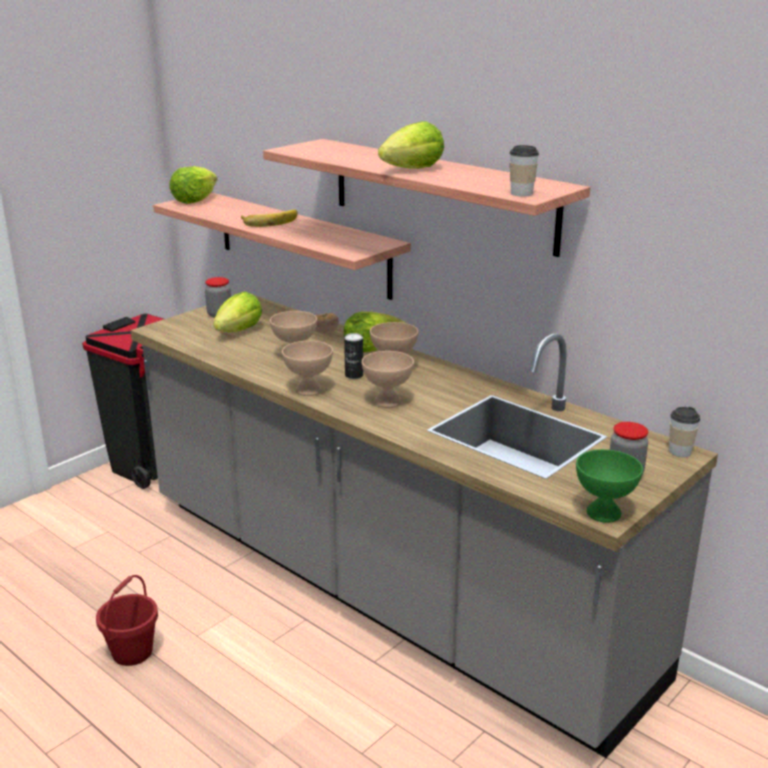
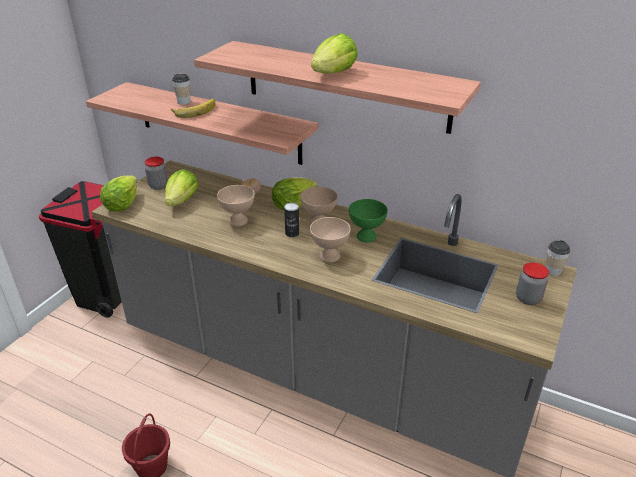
camera: 15 degrees left, 10 degrees up
(194, 201) = (119, 93): lettuce -> lettuce (122, 205)
(307, 390) = (264, 254): beige bowl -> none
(521, 193) = (439, 96): cup -> cup (184, 102)
(604, 514) = (533, 340): green bowl -> green bowl (367, 237)

